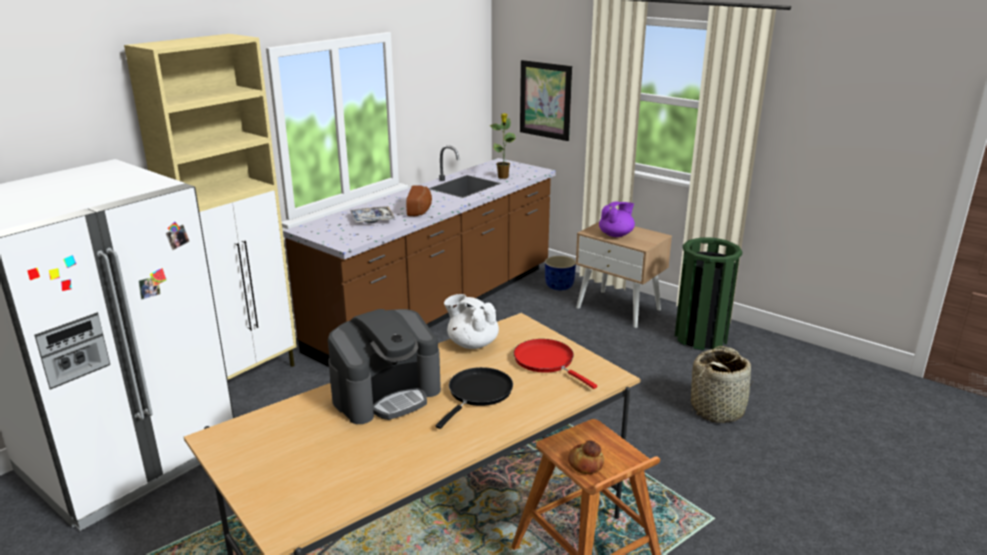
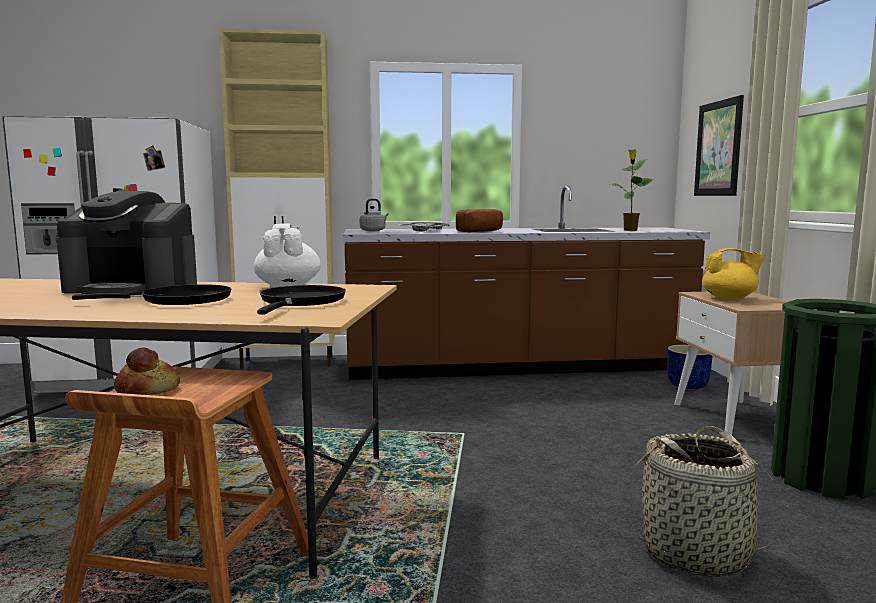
camera: 45 degrees right, 15 degrees down
(332, 232) = (373, 231): none -> grey kettle
(547, 361) = (301, 302): red frying pan -> black frying pan
(616, 235) = (729, 298): purple teapot -> yellow teapot

